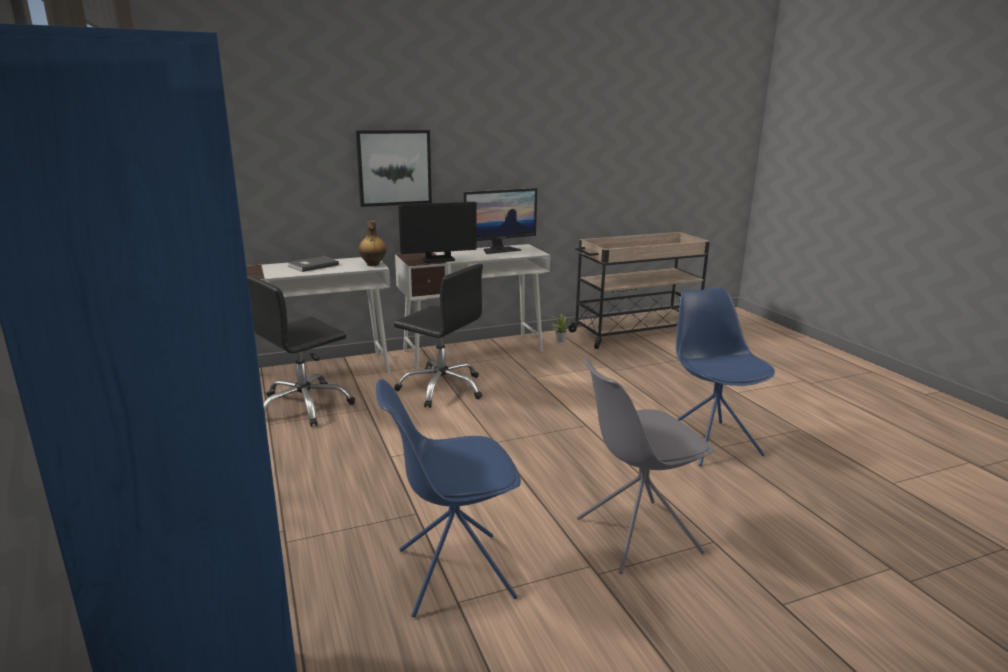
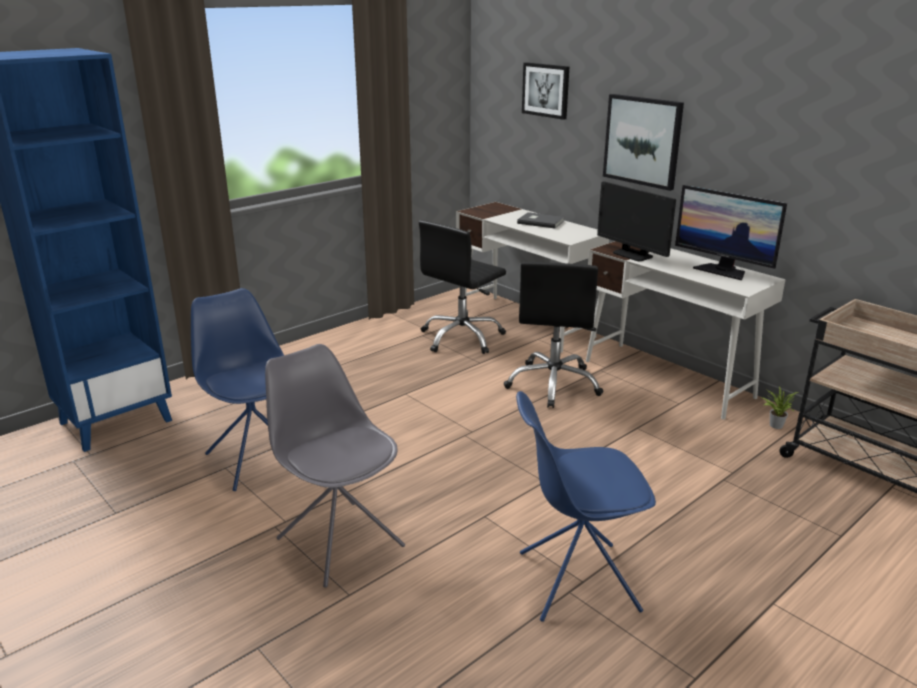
camera: 70 degrees right, 5 degrees up
(269, 135) = (546, 90): none -> picture
(304, 406) = (462, 338): black office chair -> black office chair turned 75 degrees counterclockwise
(373, 264) = (574, 237): bottle -> none
(710, 442) = (575, 581): blue chair -> blue chair turned 150 degrees counterclockwise

